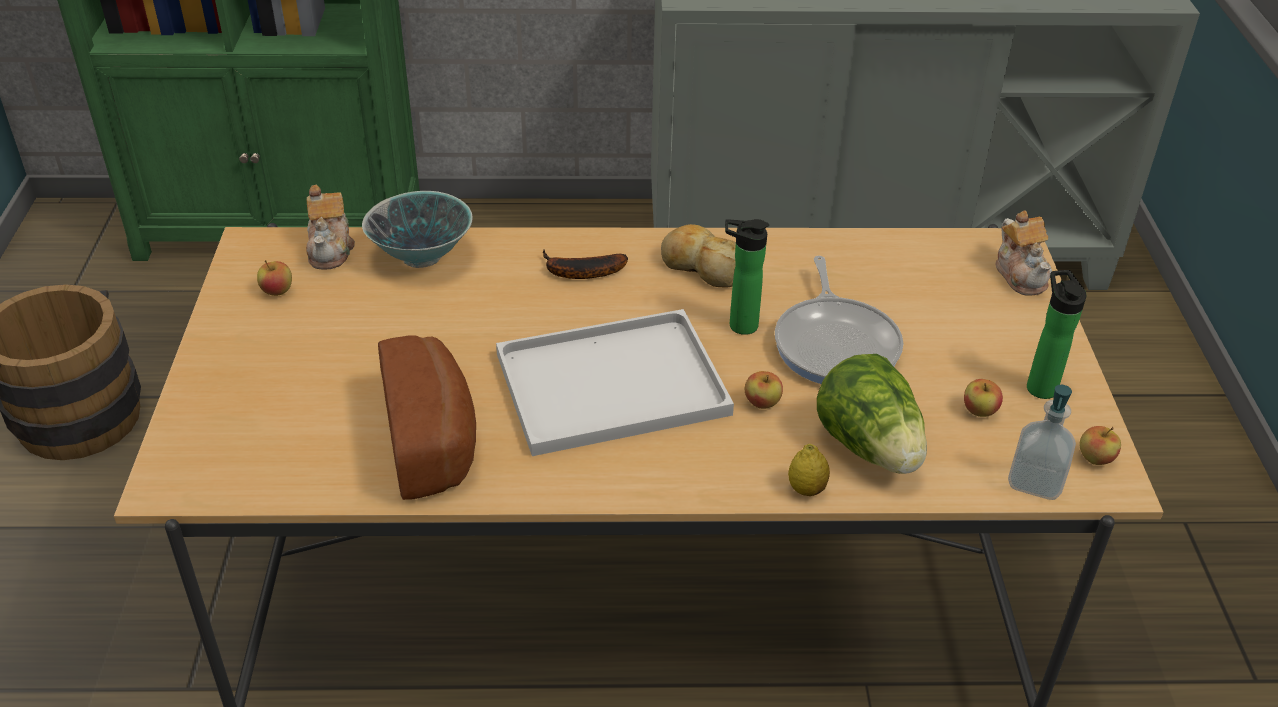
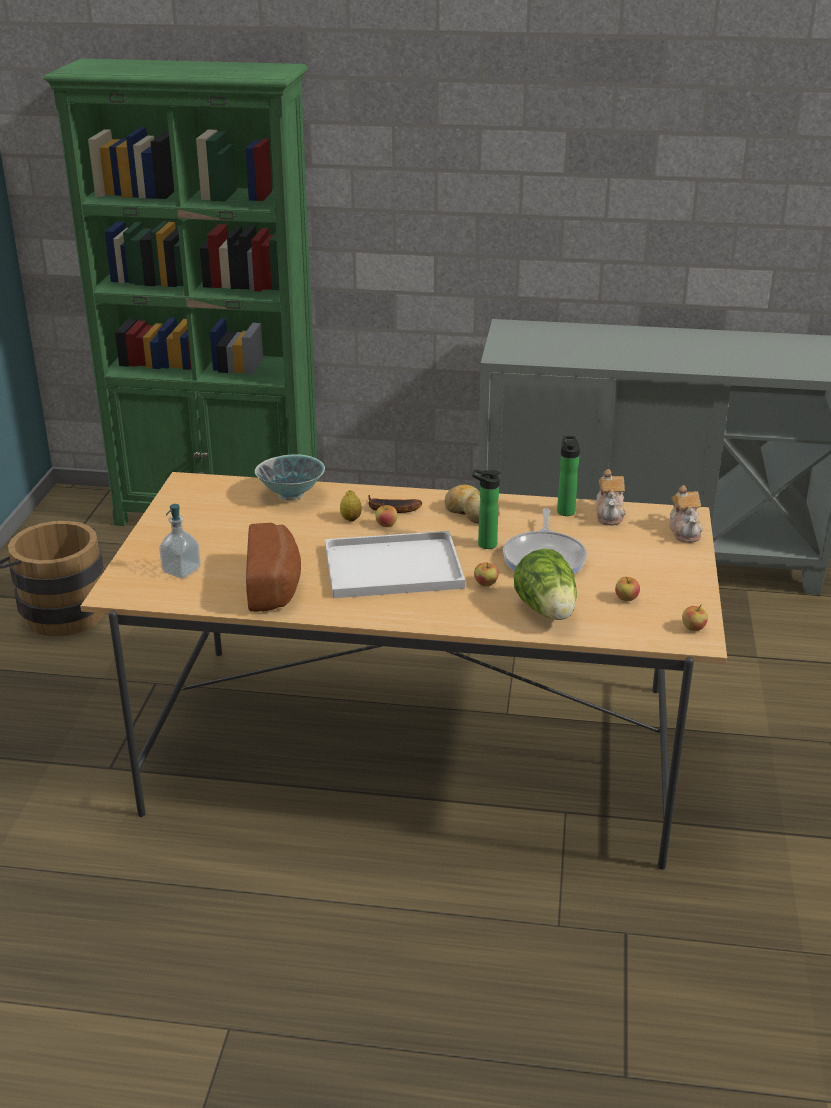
camera: 10 degrees right, 10 degrees down
(277, 291) = (197, 506): apple -> apple (386, 525)
(331, 249) = (235, 487): teapot -> teapot (610, 514)
(806, 489) = (499, 627): lemon -> lemon (351, 519)
(1035, 481) = (648, 636): soap dispenser -> soap dispenser (181, 570)
(1039, 385) = (672, 589): bottle -> bottle (565, 510)

